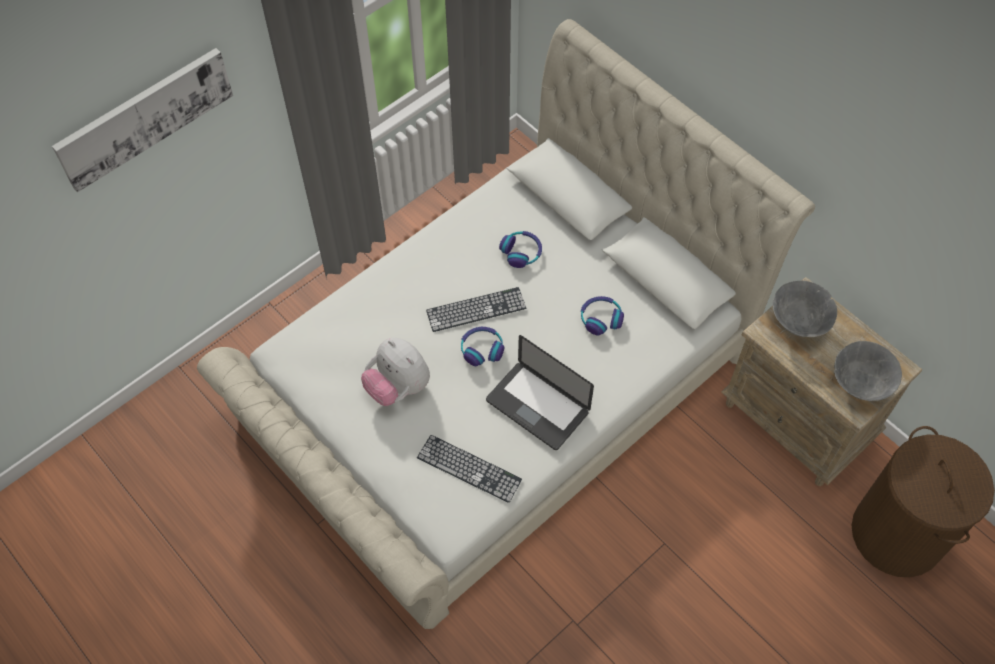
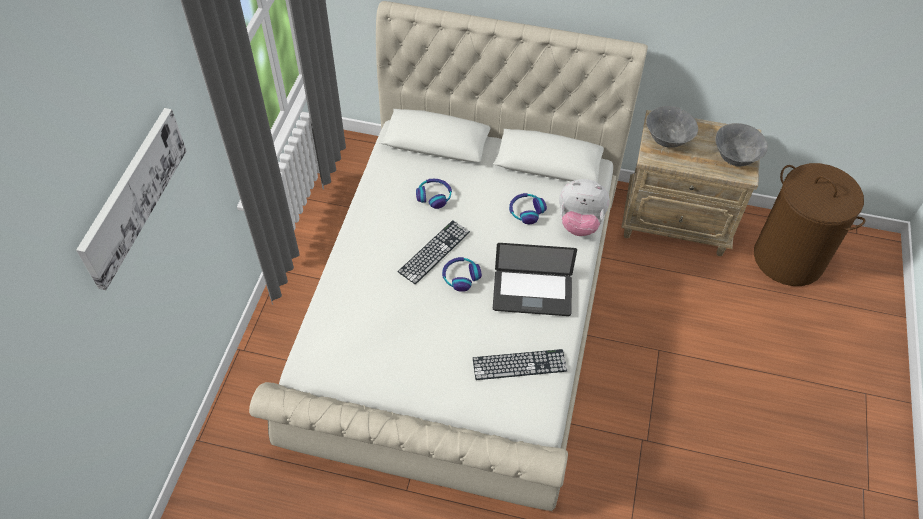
camera: 35 degrees left, 5 degrees down
(398, 387) = (420, 338): plush toy -> plush toy (580, 223)

